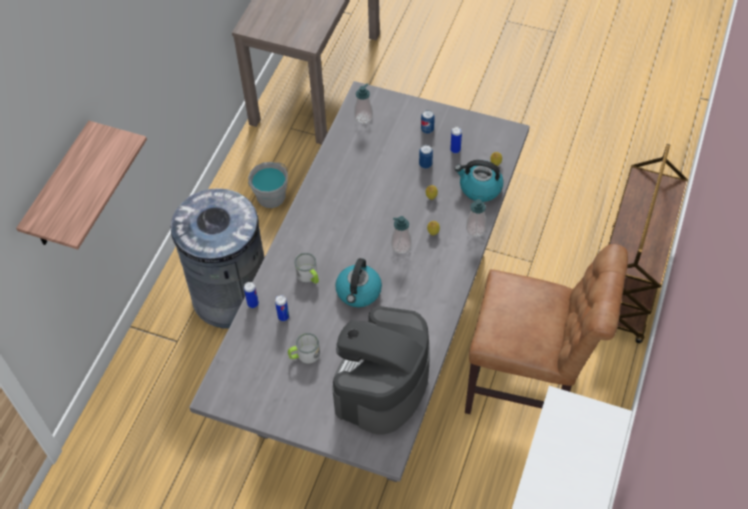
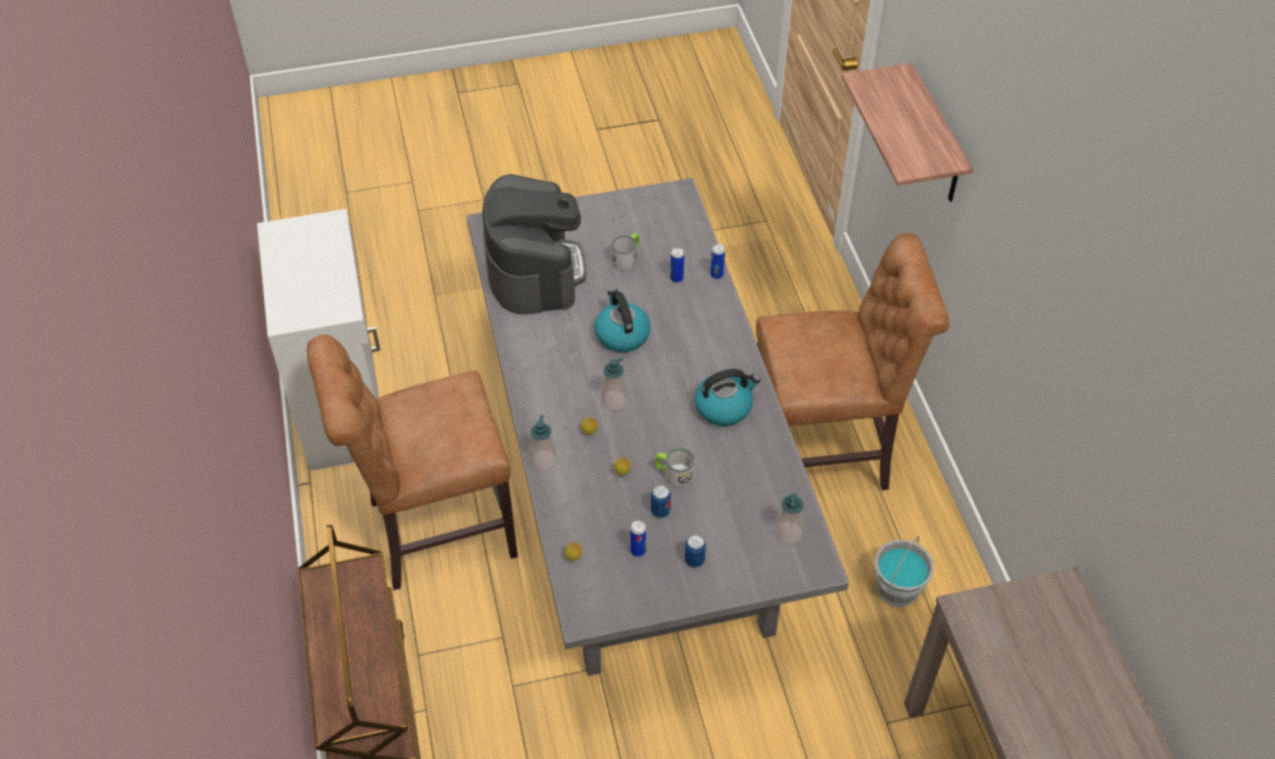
camera: 145 degrees right, 5 degrees down
(231, 296) = (826, 453): grey trash can -> brown chair
(309, 276) = (685, 324): mug -> mug (674, 474)
(479, 188) = (572, 515): kettle -> kettle (724, 407)

